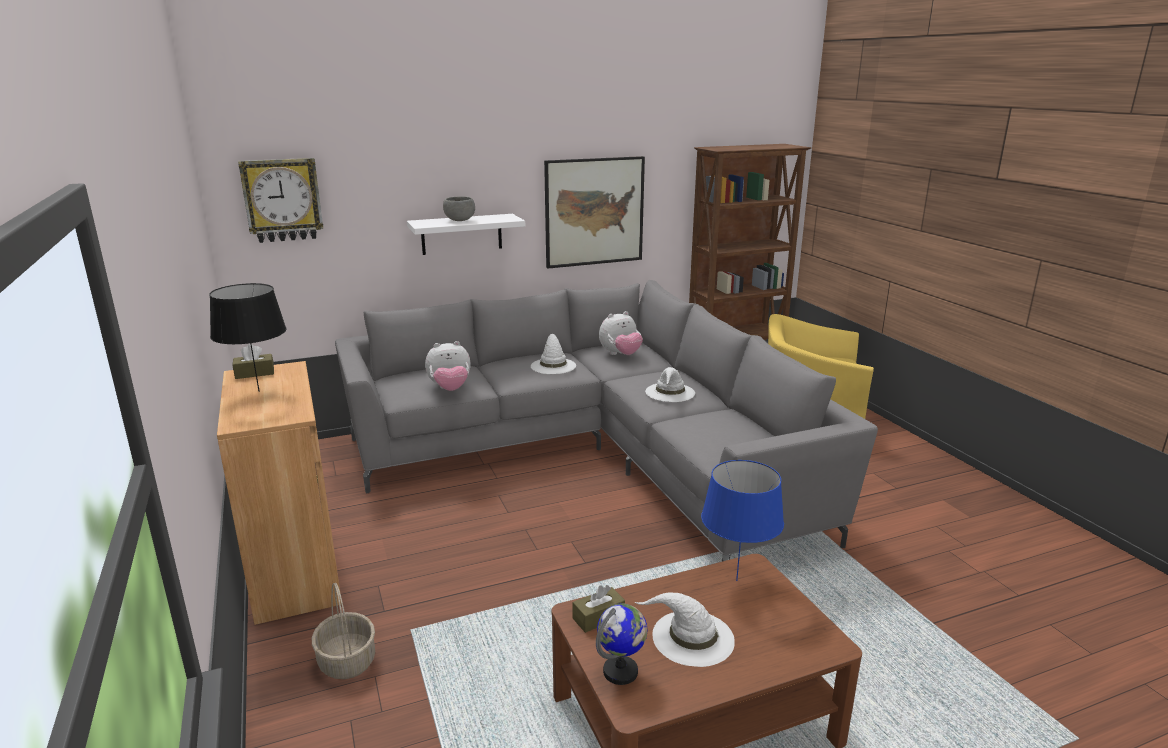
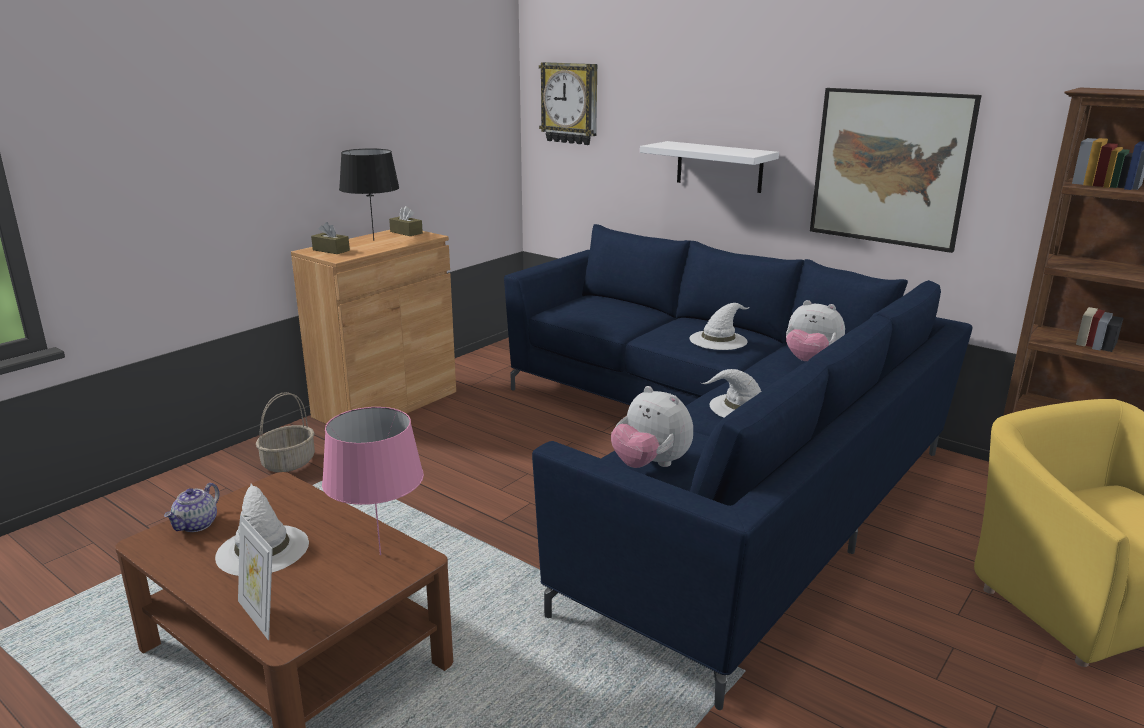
camera: 60 degrees right, 0 degrees up
(450, 389) = (595, 319): plush toy -> plush toy (650, 465)
(459, 221) = (700, 147): grey bowl -> none
(596, 455) = (715, 466): grey sofa -> blue sofa
(598, 617) = (274, 495): brown tissue box -> brown tissue box (331, 250)
(621, 672) = (196, 525): globe -> teapot
(736, 580) = (381, 554): blue table lamp -> pink table lamp
(795, 652) = (260, 616): none -> picture frame

